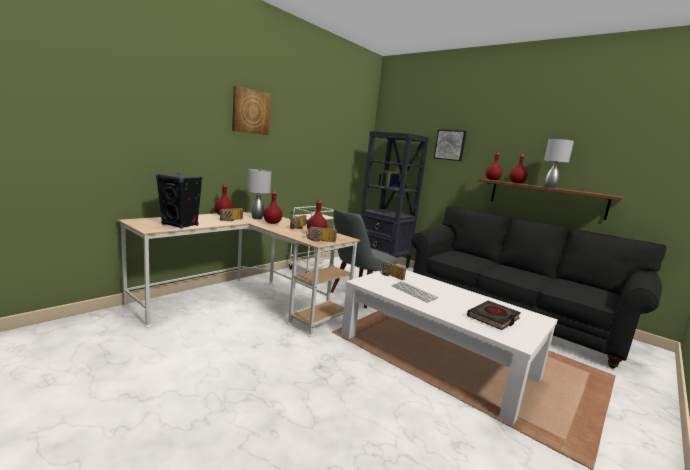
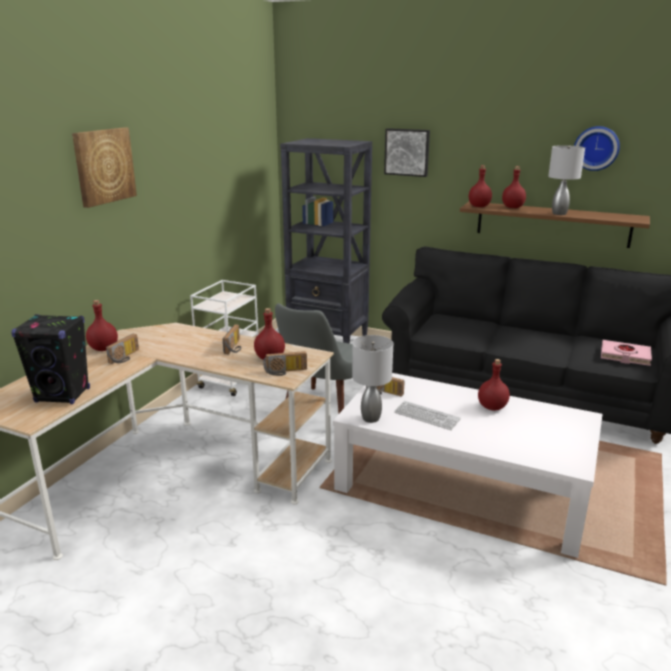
camera: 15 degrees left, 10 degrees up
(257, 218) = (157, 340): grey table lamp -> grey table lamp (370, 418)
(272, 223) = (190, 347): red bottle -> red bottle (492, 407)
(493, 318) = (535, 434): black book -> none
(584, 145) = (596, 148): none -> wall clock
(590, 293) = (625, 356): none -> pink book

